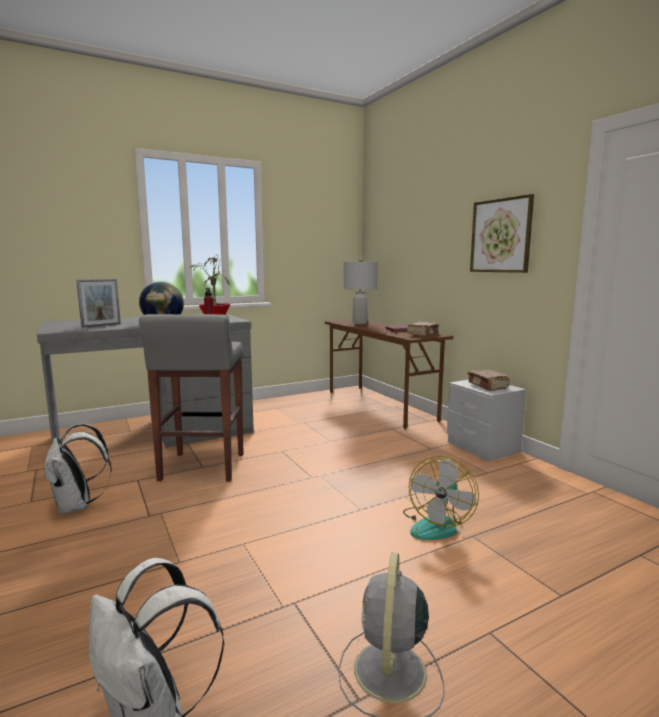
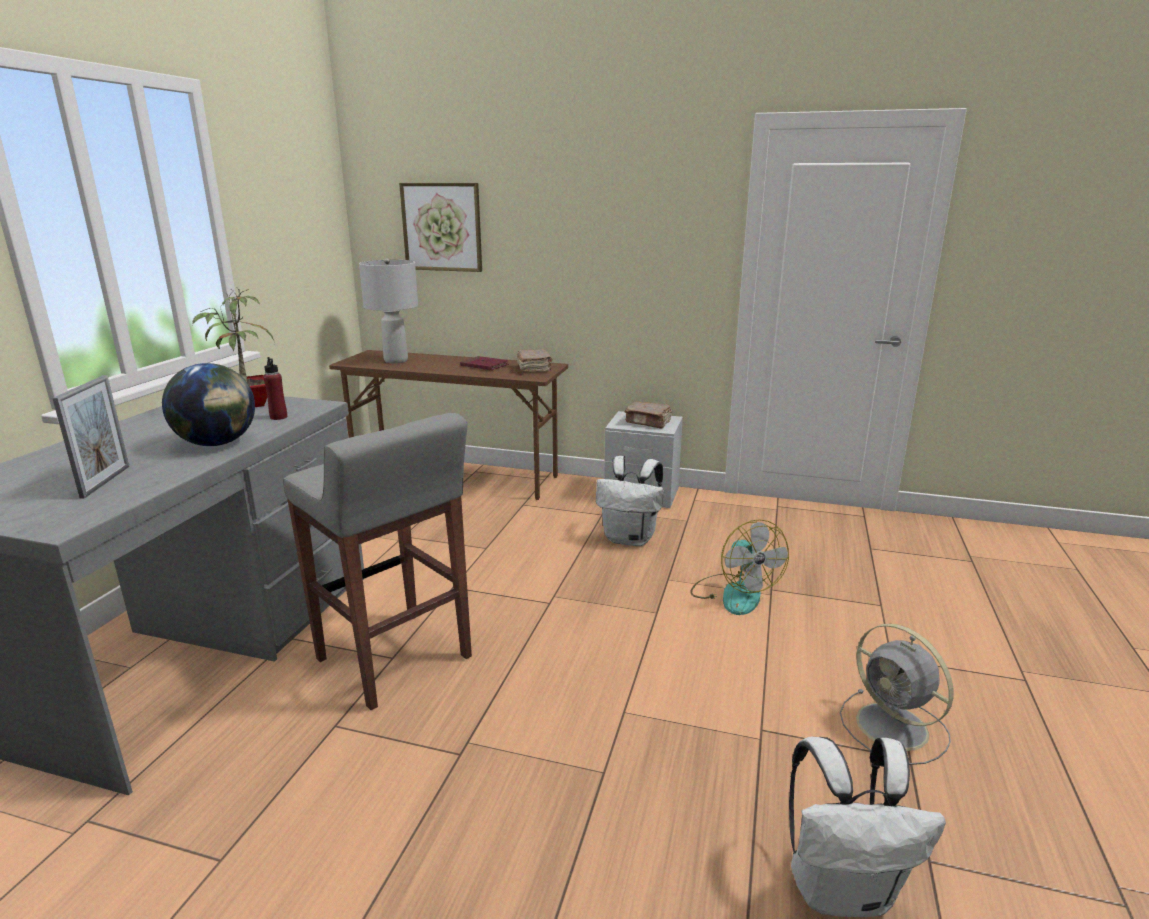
camera: 45 degrees left, 10 degrees up
(77, 506) = (325, 811): white backpack -> white backpack (630, 539)
(501, 236) = (635, 234): picture -> picture (442, 227)

